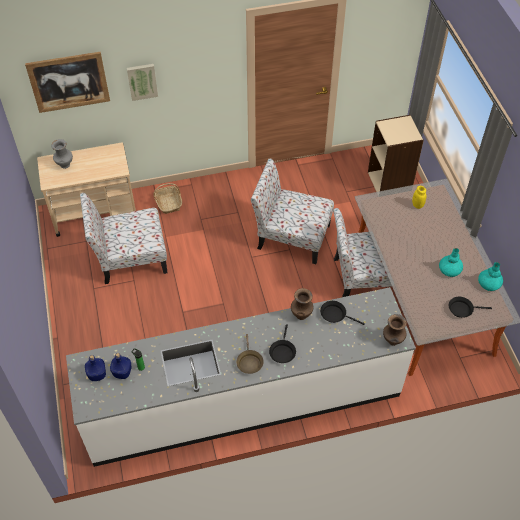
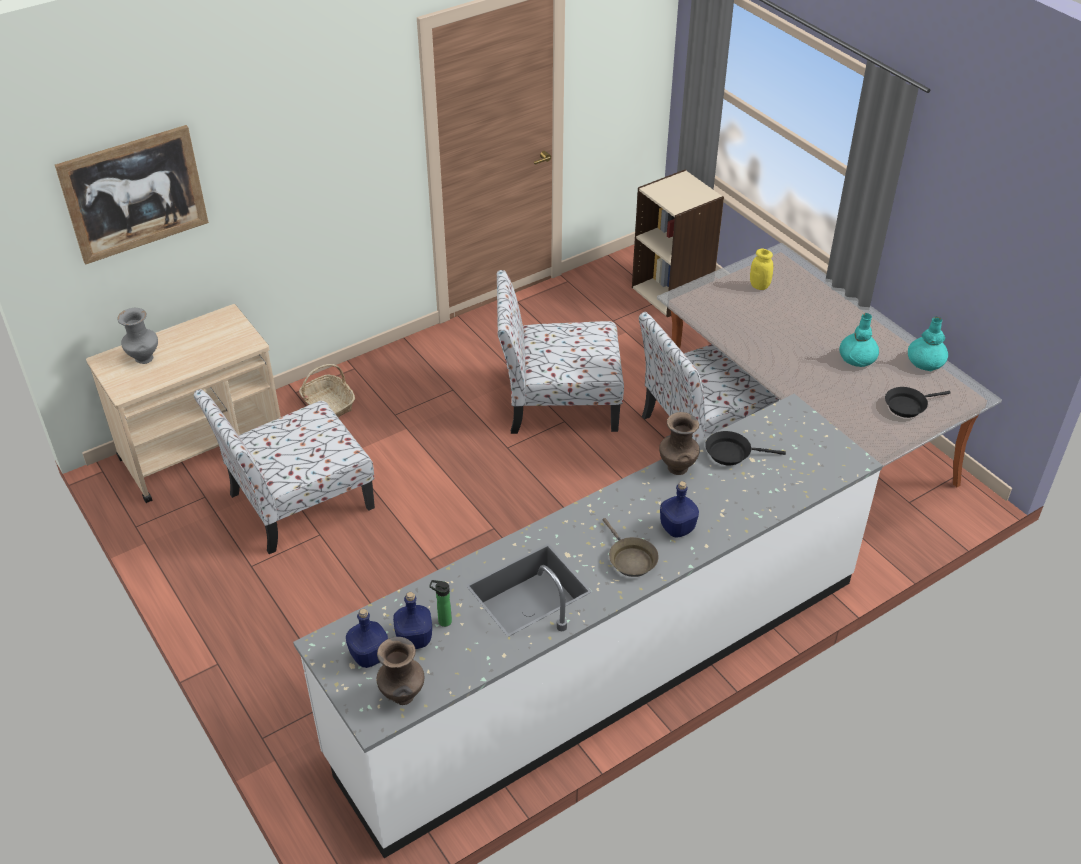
camera: 20 degrees left, 10 degrees down
(142, 81) = (259, 176): picture -> none
(282, 351) = (676, 529): black frying pan -> blue bottle
(392, 341) = (842, 465): brown vase -> brown vase (403, 696)

